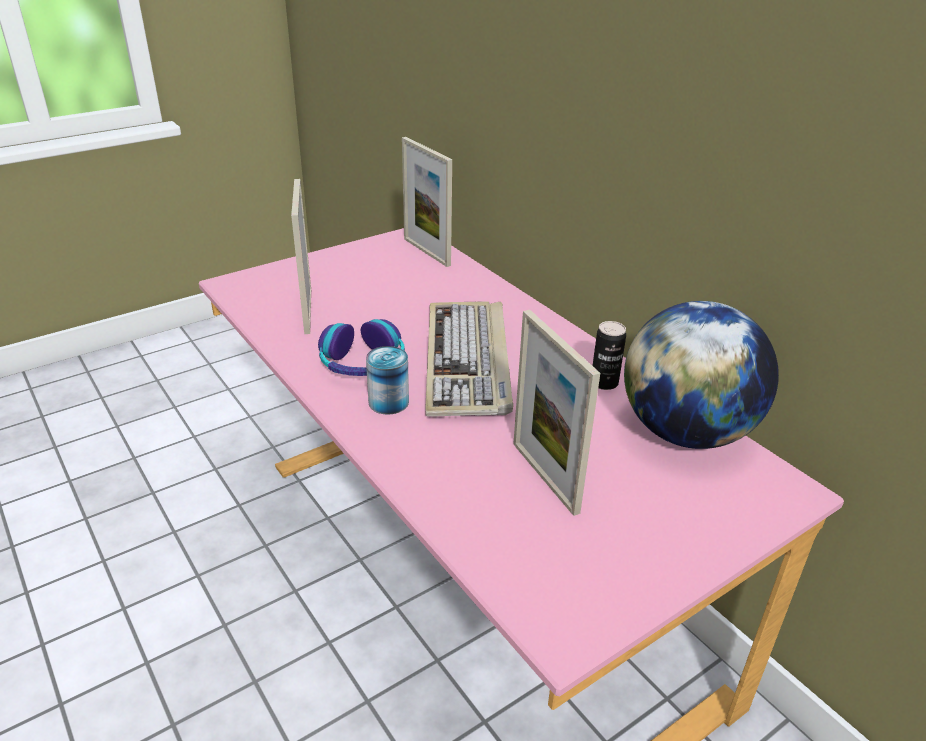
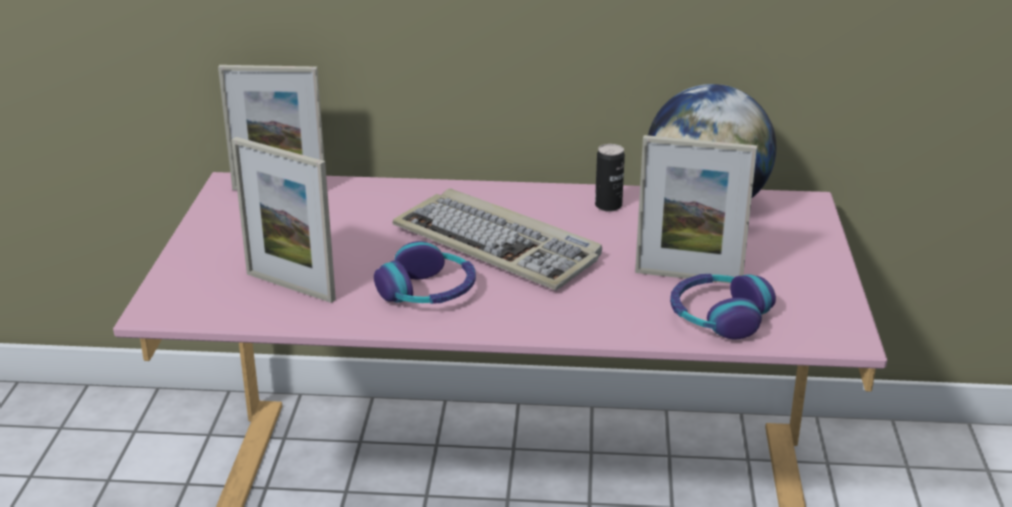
camera: 50 degrees left, 5 degrees down
(388, 402) = (506, 301): can -> none
(497, 525) = (718, 316): none -> headphones

